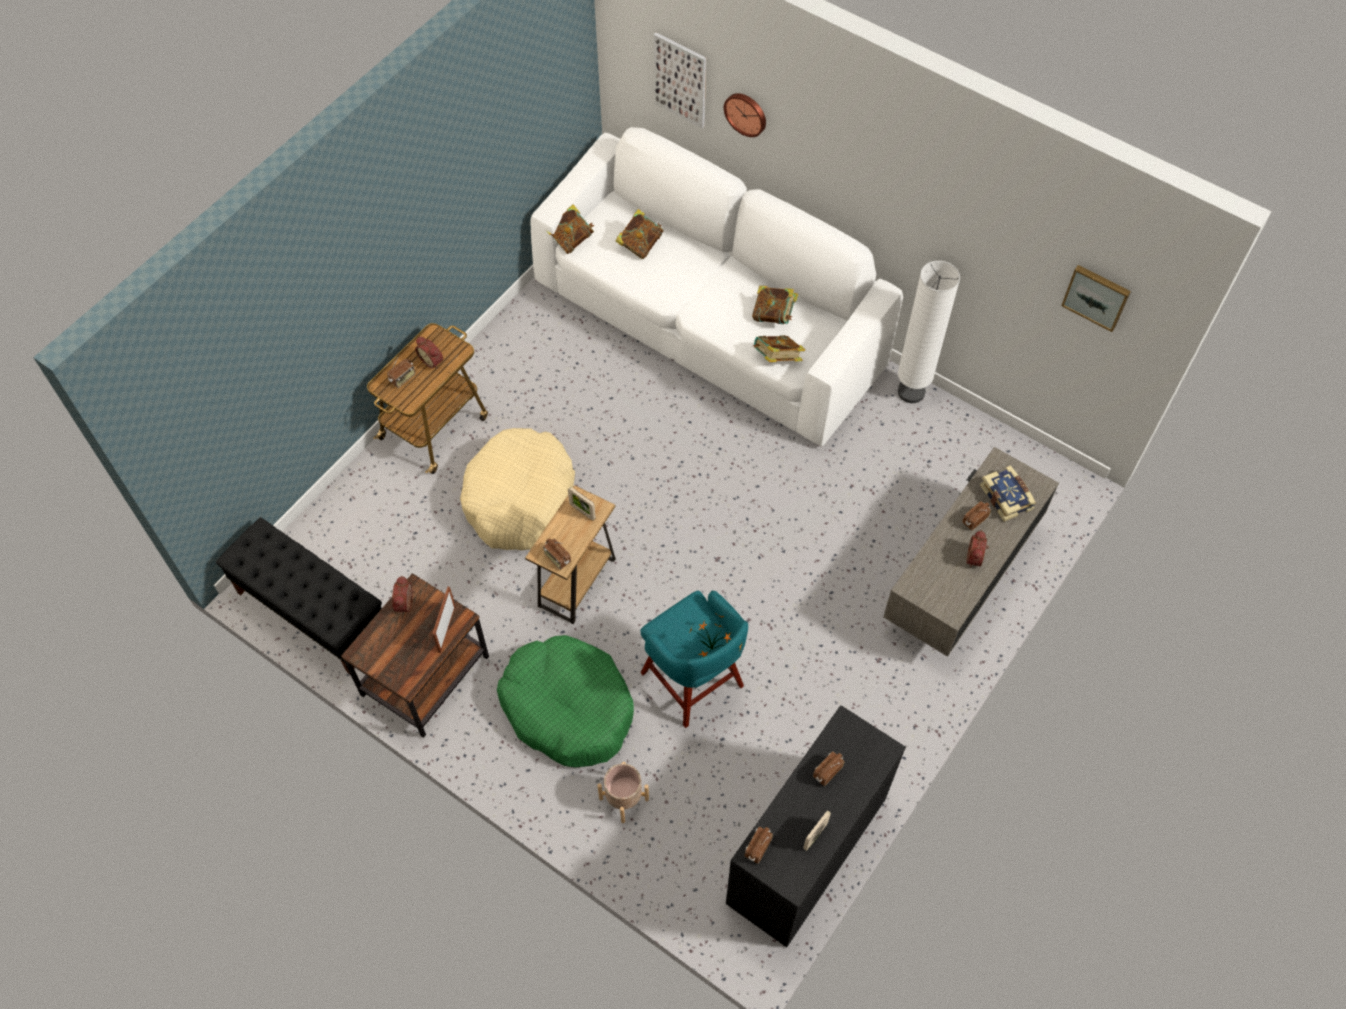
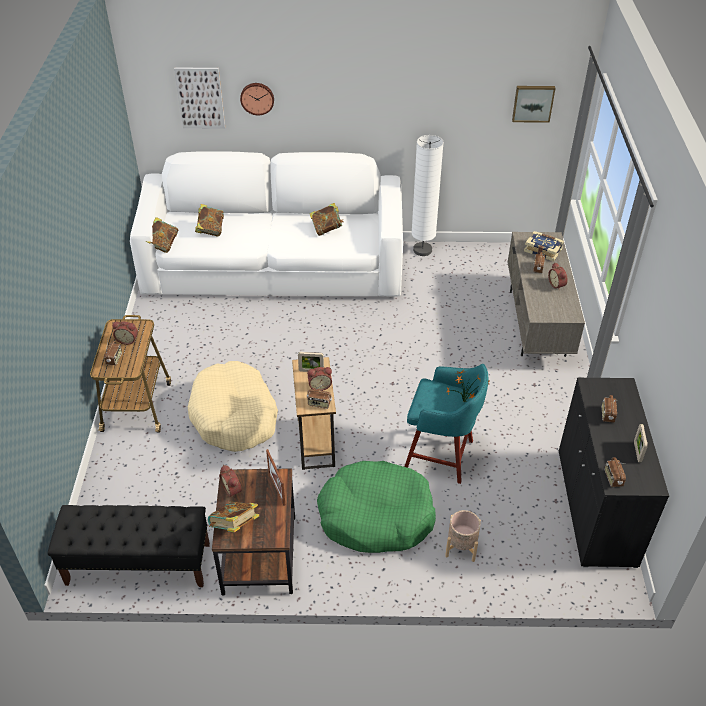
camera: 35 degrees left, 15 degrees down
(576, 536) = (319, 385): none -> alarm clock
(777, 359) = (349, 248): book -> book (234, 526)

